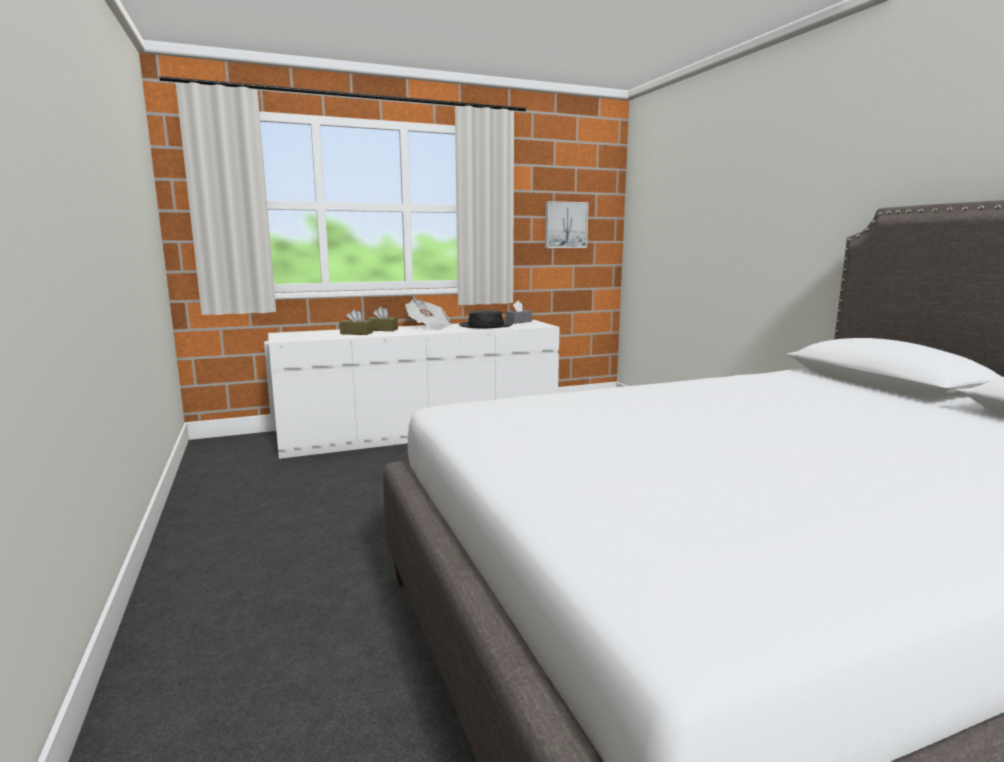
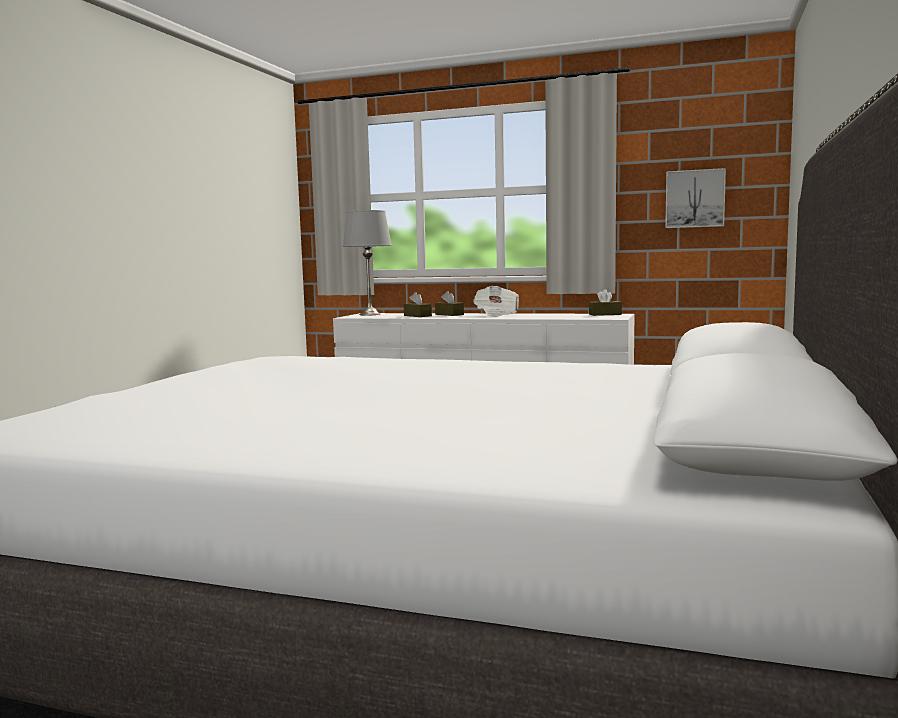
camera: 40 degrees right, 5 degrees down
(292, 334) = (370, 314): none -> grey table lamp
(485, 326) = (554, 316): black hat -> none
(518, 322) = (605, 314): grey tissue box -> brown tissue box

